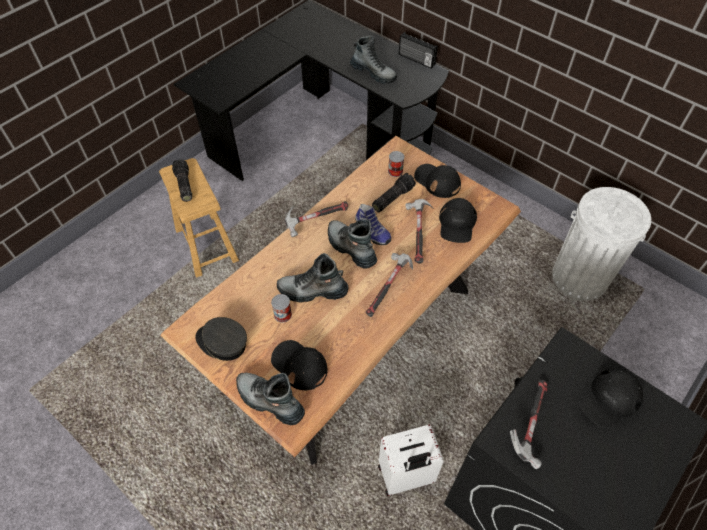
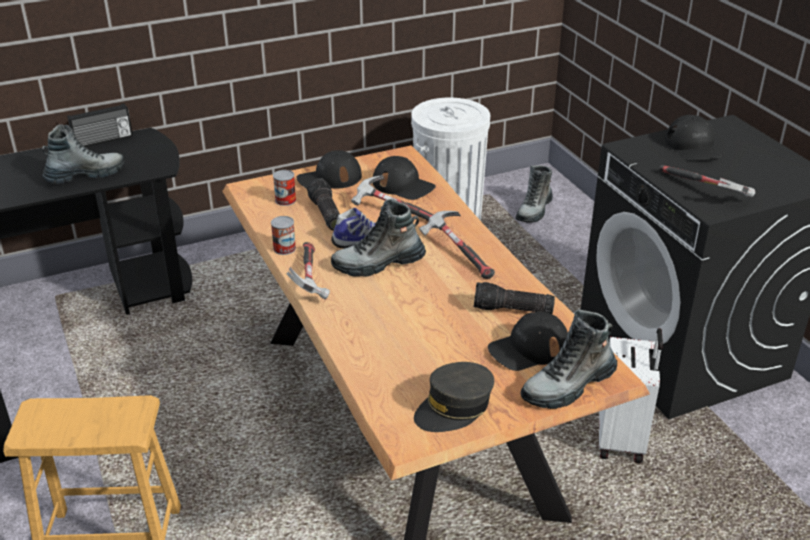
camera: 65 degrees left, 20 degrees down
(183, 185) = (74, 424): flashlight -> flashlight (512, 310)
(282, 314) = (442, 343): can -> can (284, 248)
(312, 291) = (422, 310): boot -> boot (534, 210)

